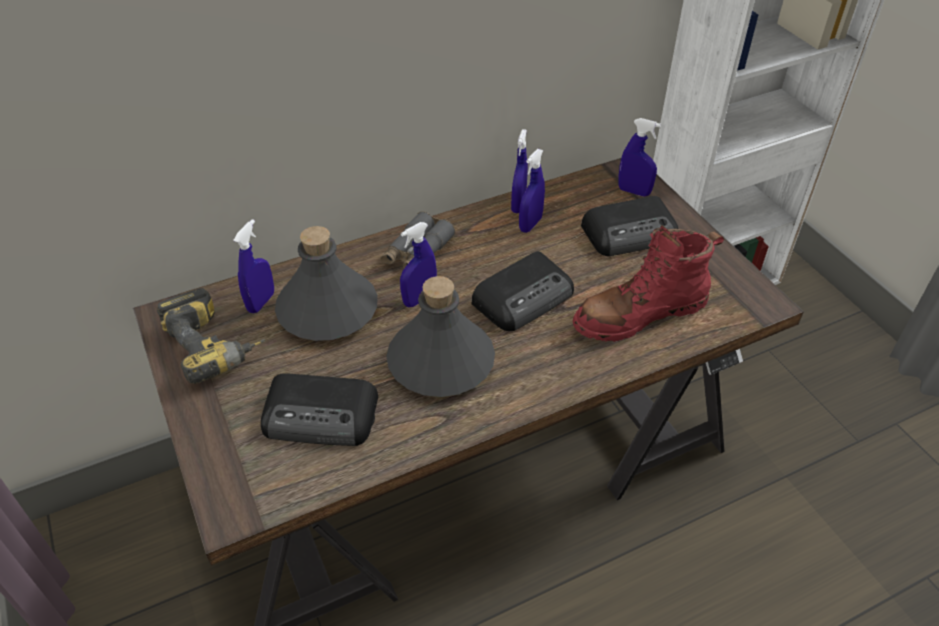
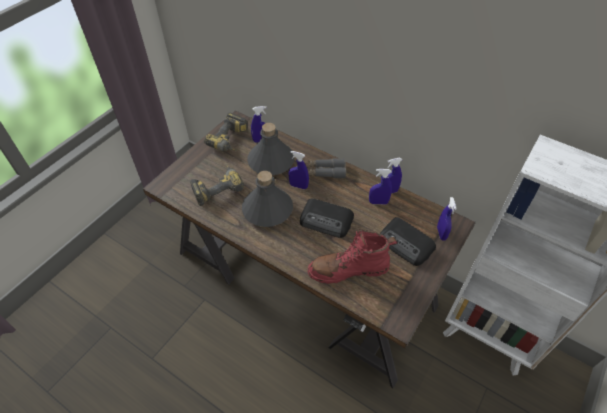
camera: 60 degrees right, 5 degrees up
(322, 416) = (217, 187): radio -> power drill
(639, 314) = (348, 269): red boot -> red boot turned 45 degrees counterclockwise

